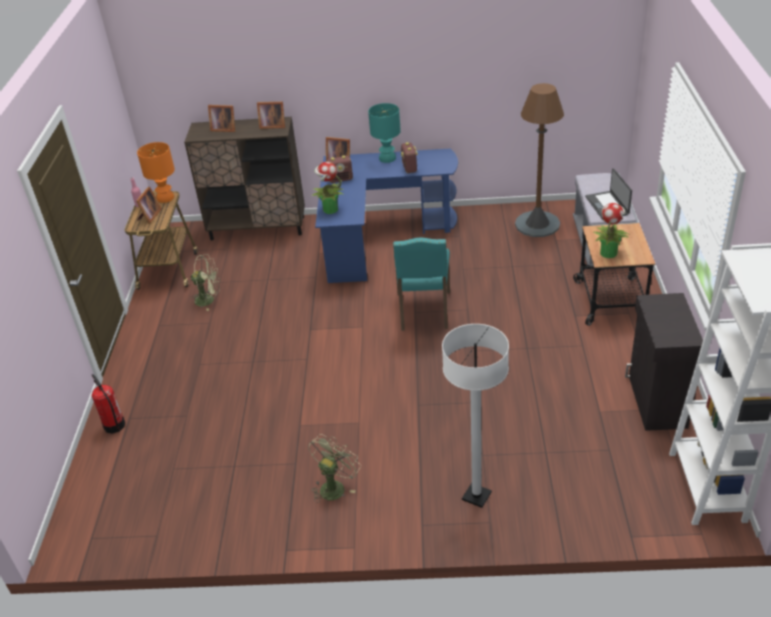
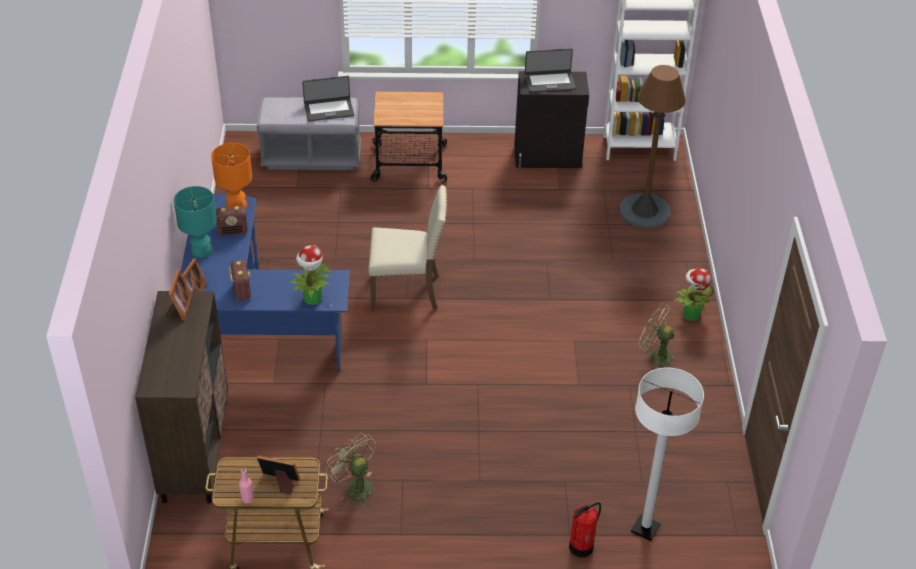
camera: 95 degrees left, 5 degrees up
(166, 198) = (235, 470): orange table lamp -> orange table lamp (236, 205)
(209, 300) = (355, 486): green fan -> green fan turned 45 degrees counterclockwise
(223, 128) = (170, 358): picture frame -> none
(424, 311) = (407, 291): turquoise chair -> beige chair
(476, 496) = (659, 267): white floor lamp -> white floor lamp (645, 528)
(537, 224) = (262, 197): brown floor lamp -> brown floor lamp (644, 211)
(608, 252) = (422, 115): potted plant -> potted plant (690, 314)
(669, 316) = (549, 82): none -> laptop

